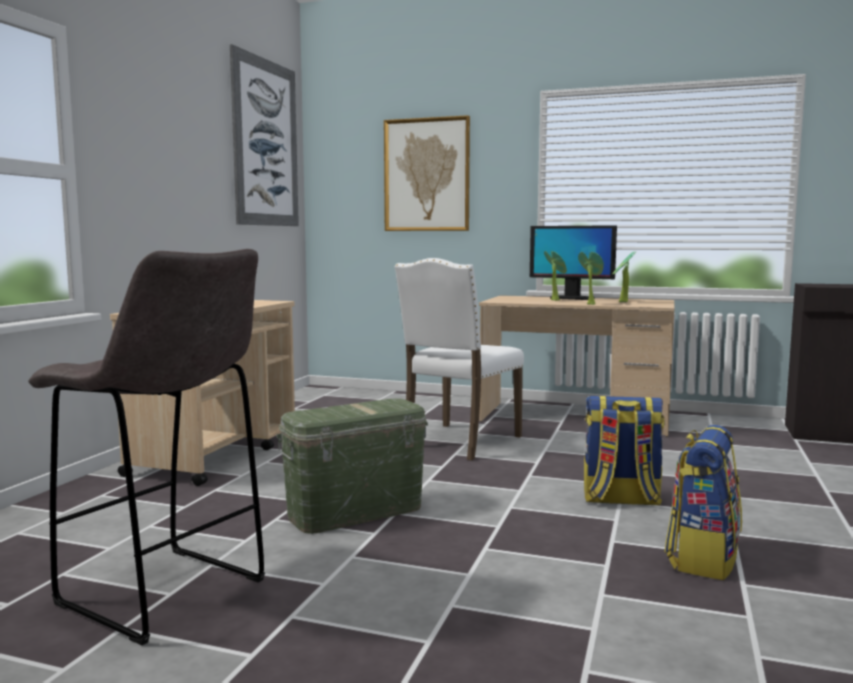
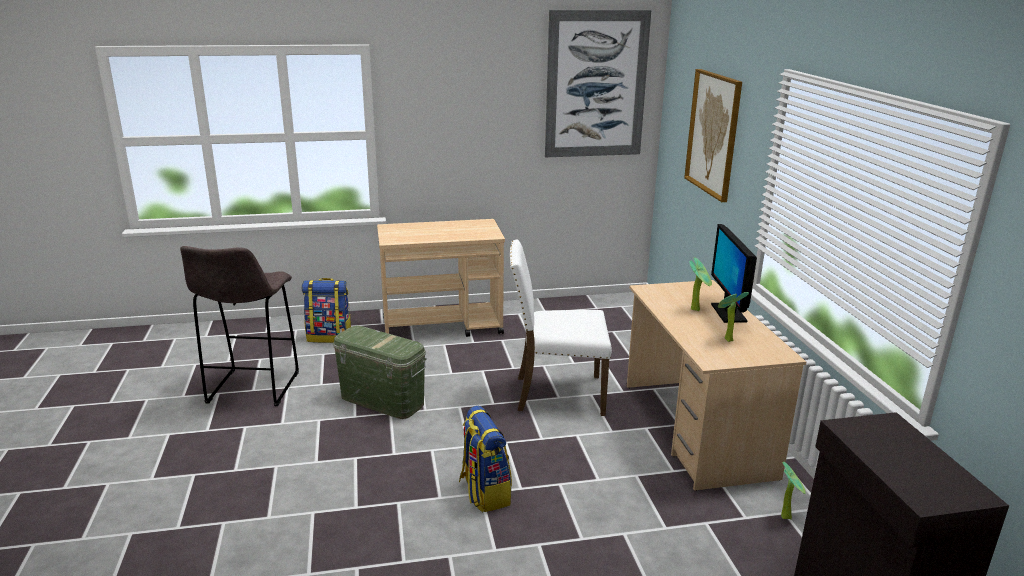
camera: 60 degrees right, 15 degrees up
(590, 304) = (678, 329): potted plant -> potted plant (787, 516)
(702, 558) = (391, 545): backpack -> backpack (330, 336)

